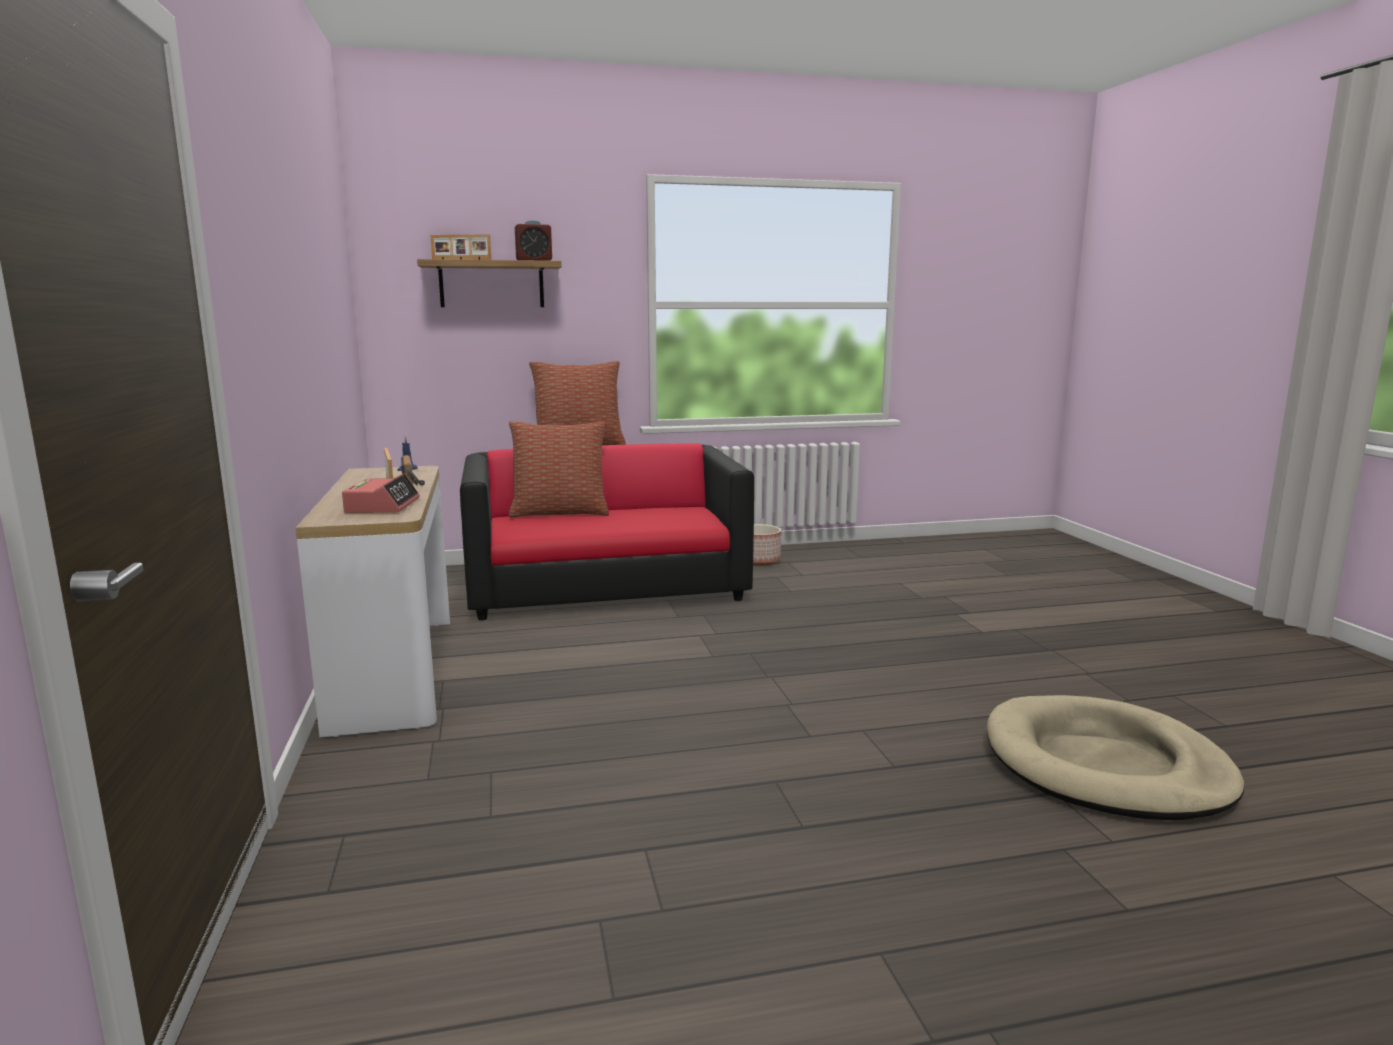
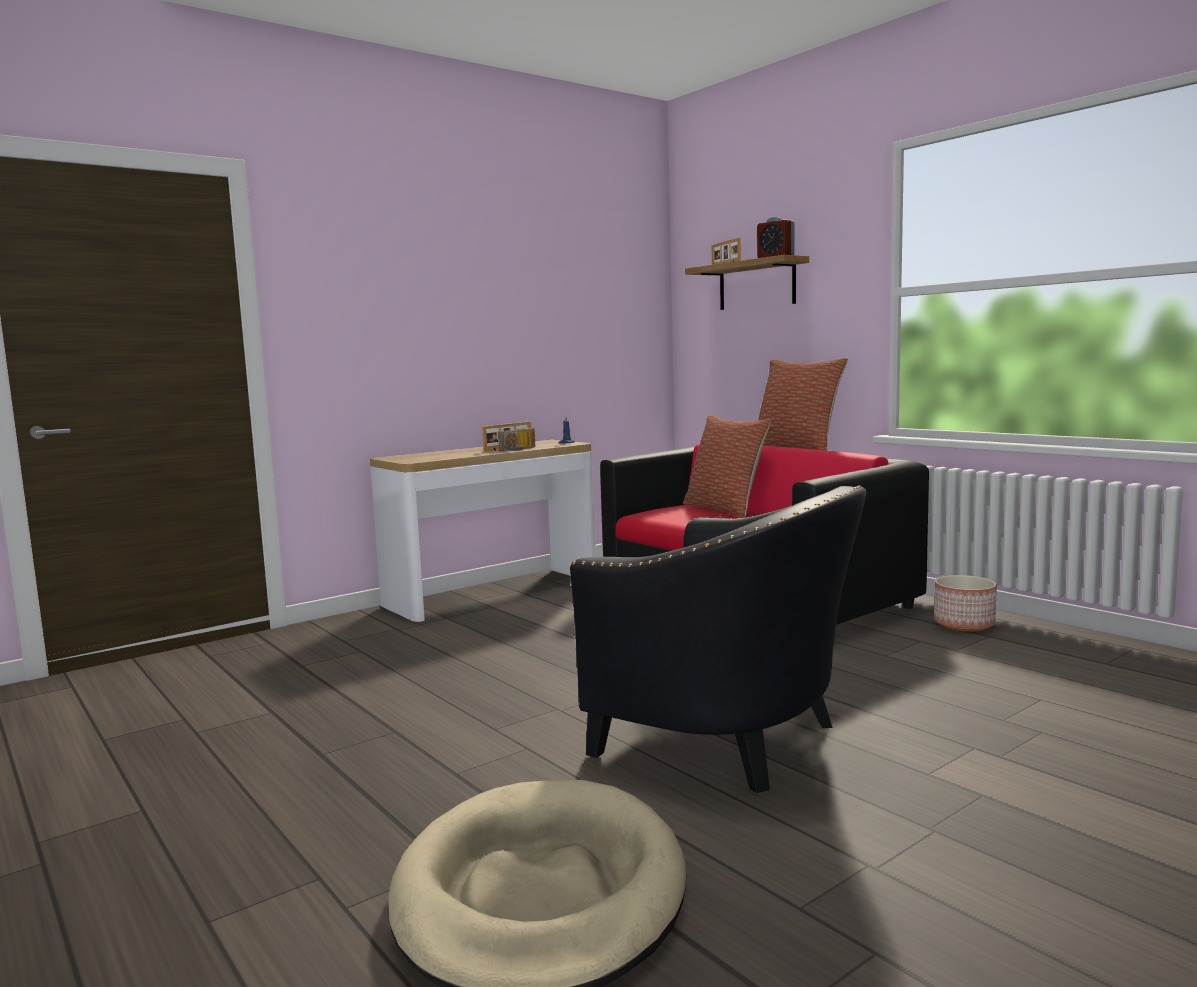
camera: 65 degrees right, 5 degrees down
(382, 506) = (440, 456): alarm clock -> none
(899, 663) = (731, 739): none -> black armchair

